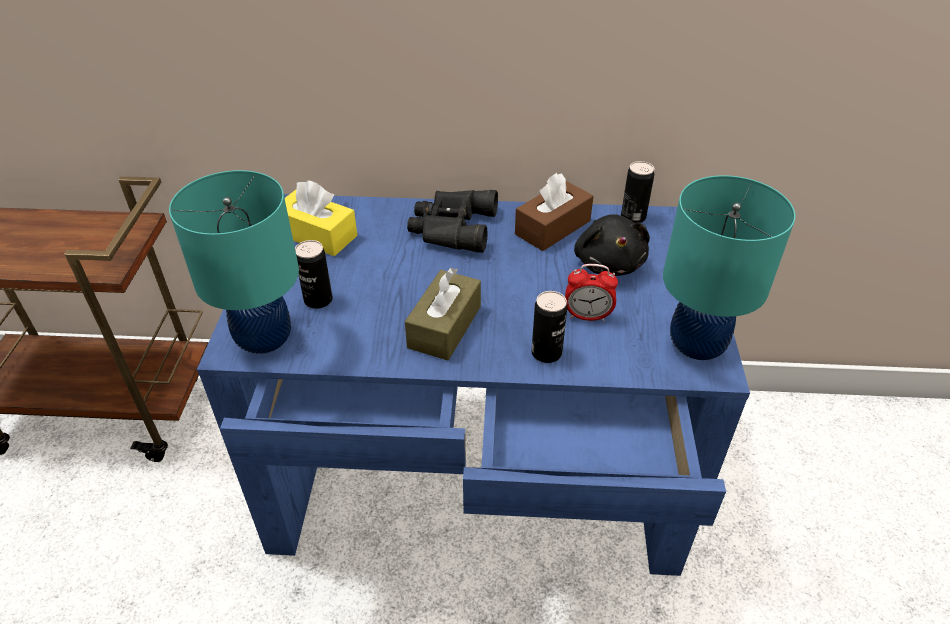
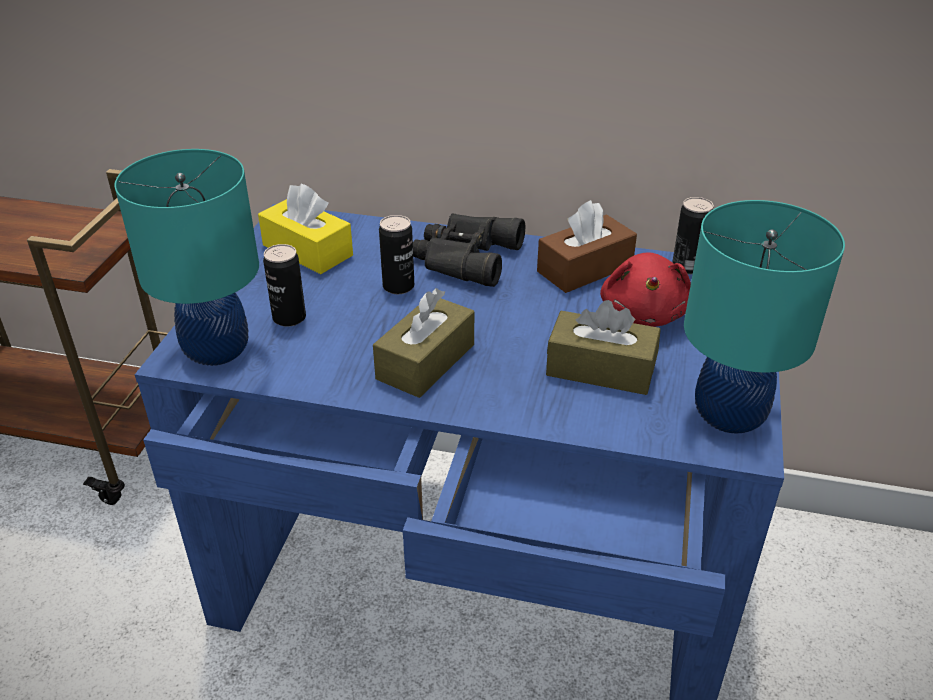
camera: 10 degrees right, 5 degrees down
(546, 353) = (539, 403): can -> can (398, 286)
(587, 316) = (600, 369): alarm clock -> brown tissue box
(608, 263) = (643, 313): black plush toy -> red plush toy

